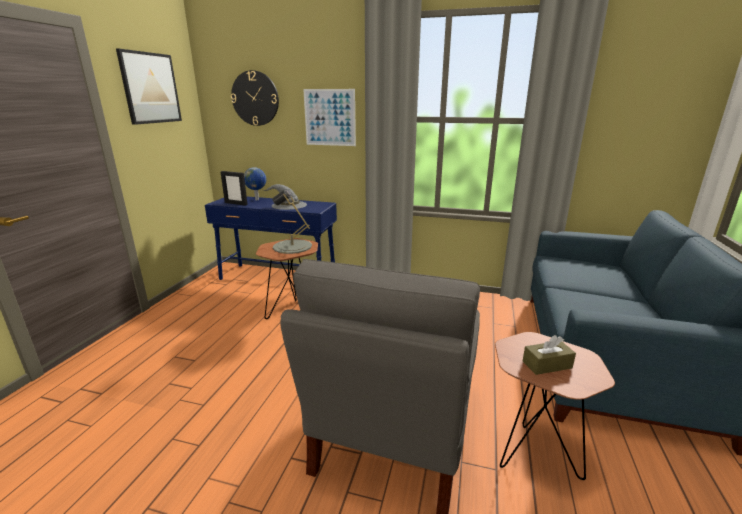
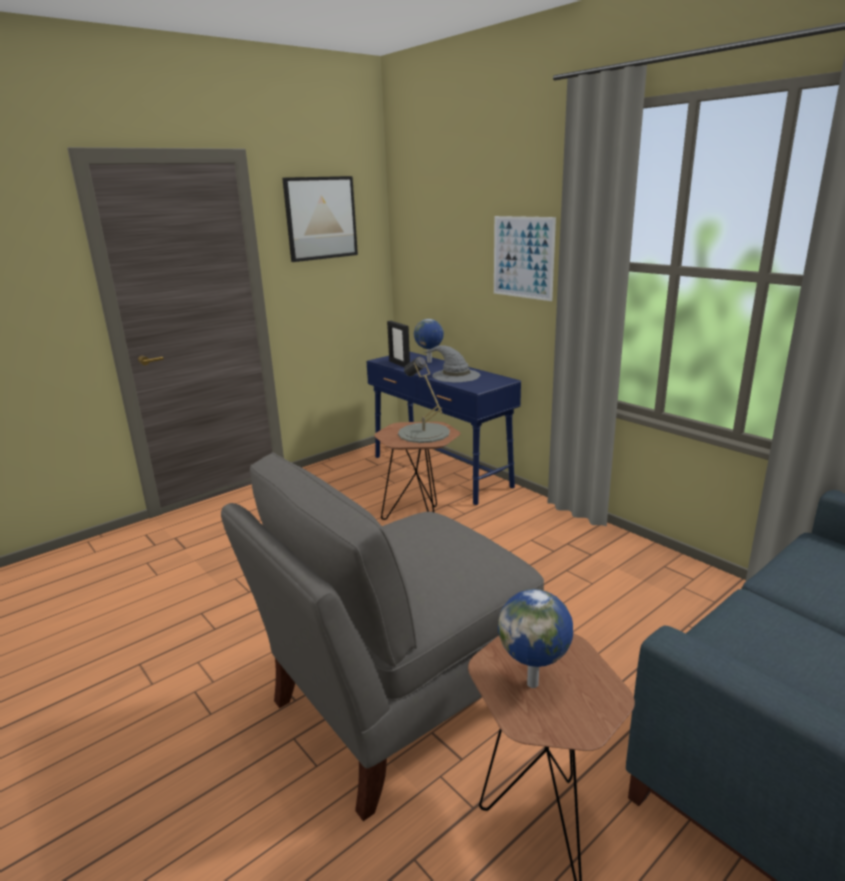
camera: 35 degrees right, 0 degrees up
(255, 98) = (442, 227): wall clock -> none
(547, 365) = (534, 683): brown tissue box -> globe

